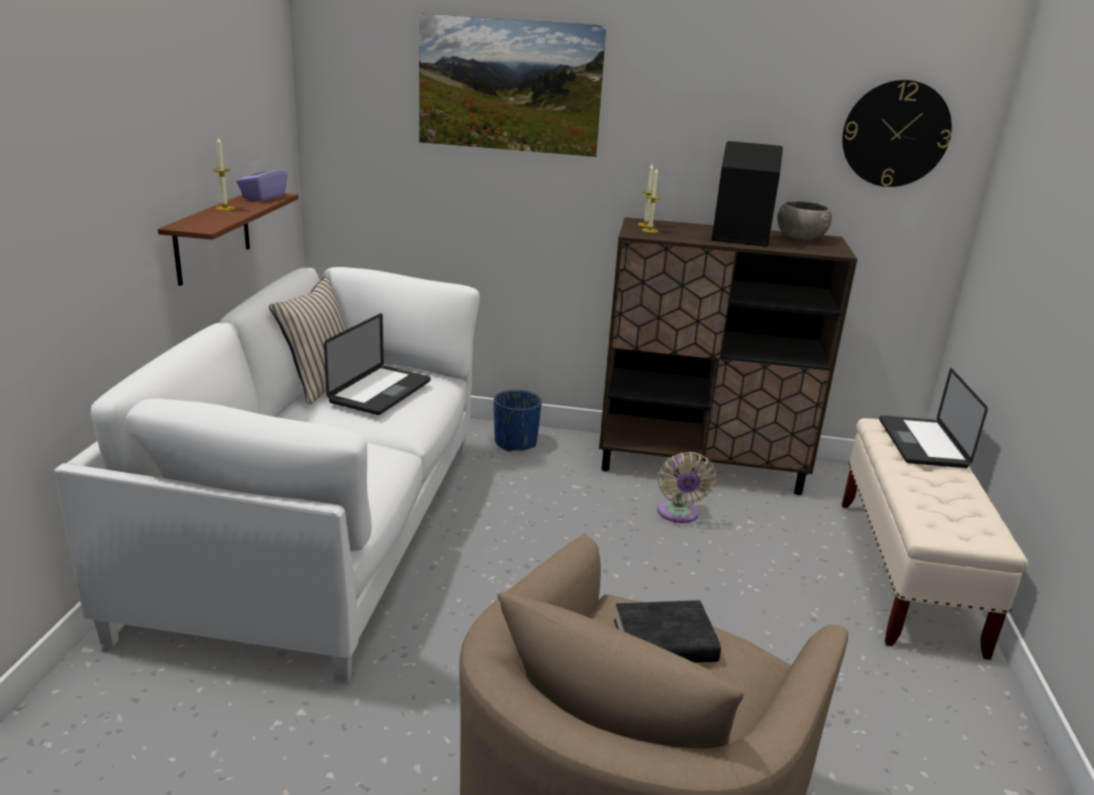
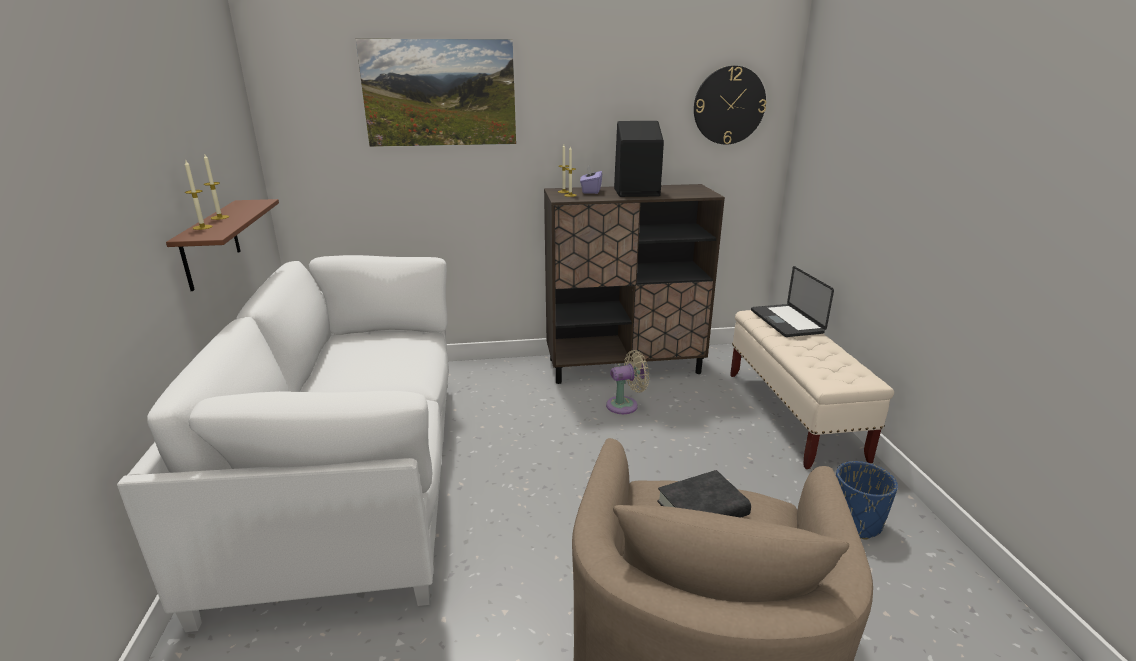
camera: 15 degrees left, 0 degrees up
(201, 217) = (202, 227): none -> candle
(263, 197) = (248, 204): purple tissue box -> purple tissue box (591, 191)
(321, 382) = (328, 355): beige pillow -> none
(380, 392) = (383, 354): laptop -> none
(515, 442) = (483, 375): blue planter -> blue planter (855, 522)
(678, 514) = (625, 405): beige fan -> beige fan turned 90 degrees counterclockwise
(800, 238) = (675, 188): grey bowl -> none

